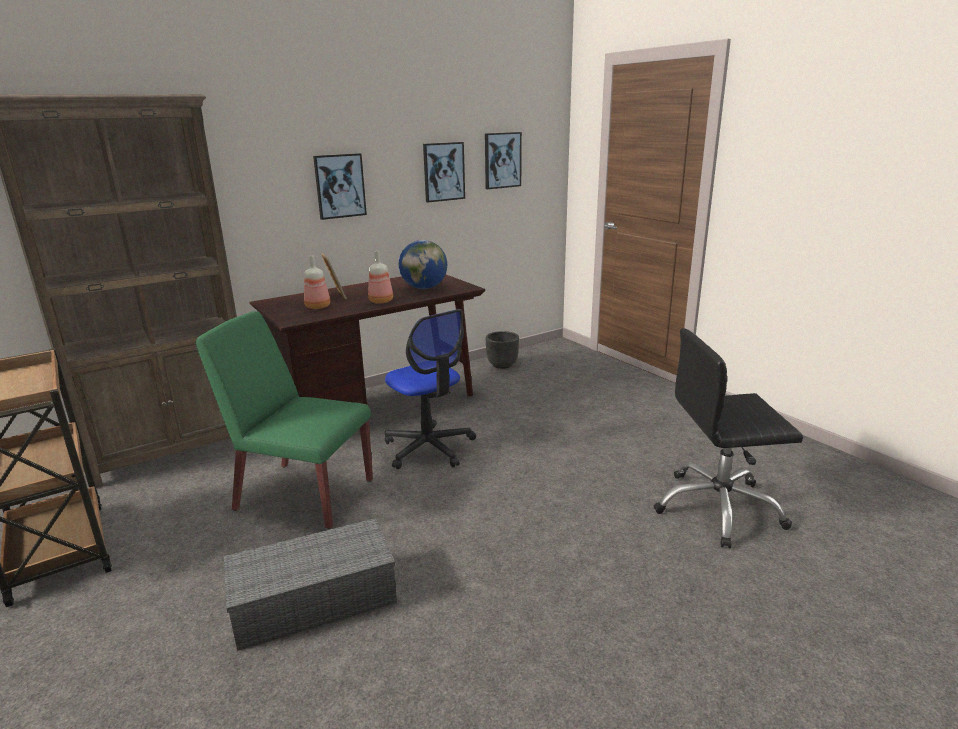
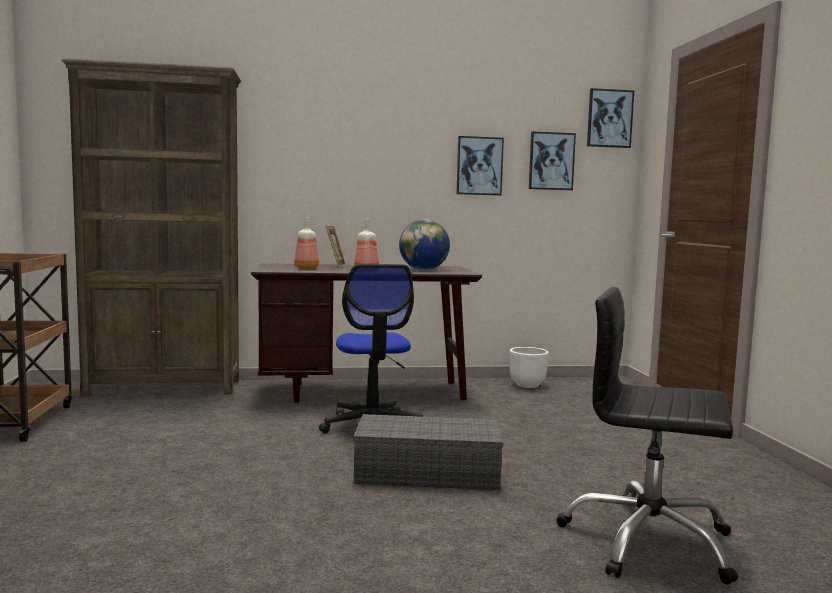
camera: 25 degrees right, 15 degrees down
(303, 494) = (221, 431): green chair -> none
(316, 597) = (138, 495): grey storage box -> grey storage box (430, 472)
(339, 186) = (365, 168): picture -> picture (609, 118)
(502, 365) = (527, 385): black planter -> white planter

